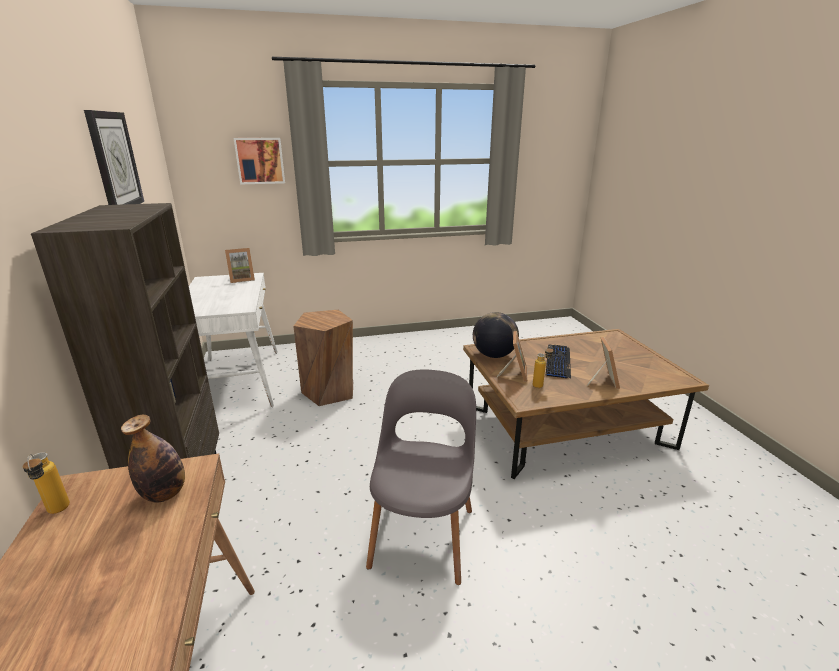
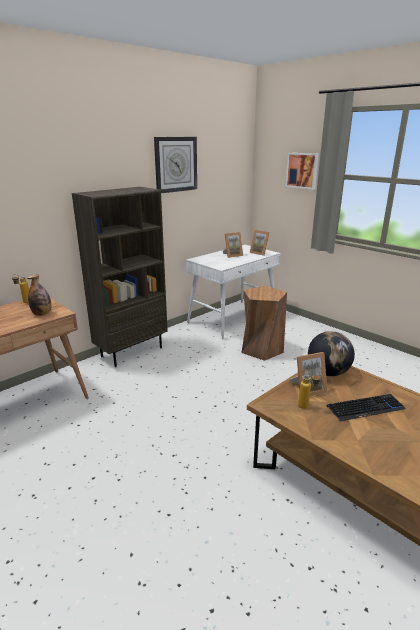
camera: 60 degrees right, 0 degrees up
(423, 532) = (163, 439): grey chair -> none
(602, 381) = (363, 443): picture frame -> picture frame (232, 255)

